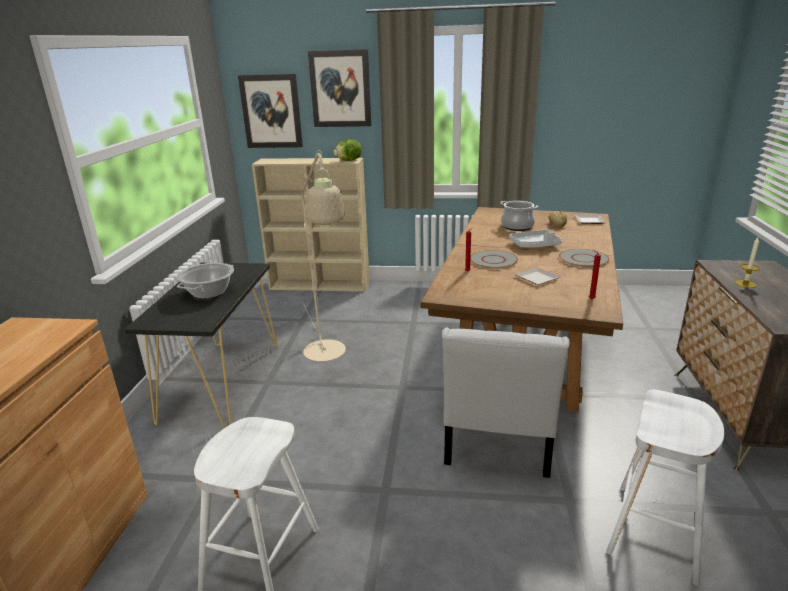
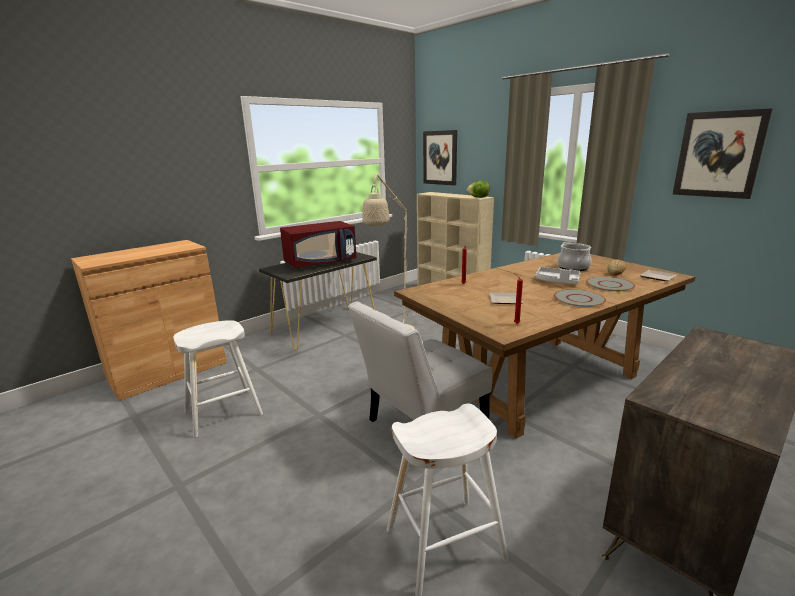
camera: 40 degrees right, 5 degrees down
(209, 292) = (320, 263): cooking pot -> red microwave
(340, 89) = (484, 141): picture -> picture (719, 154)
(493, 260) = (499, 282): grey plate -> grey plate (609, 285)
(745, 284) = (704, 357): candle -> none

